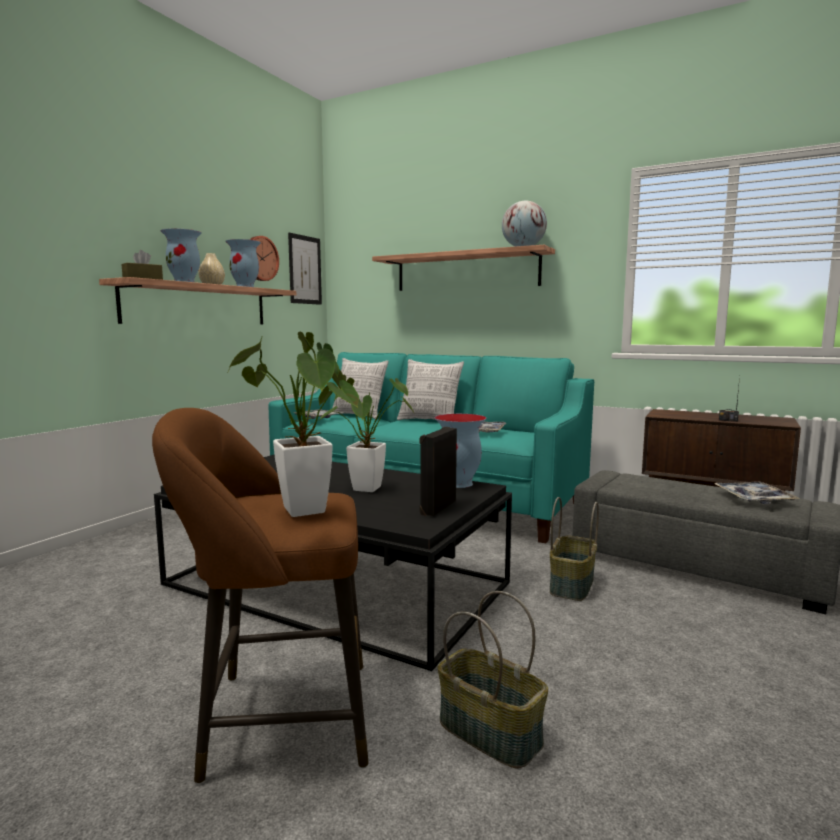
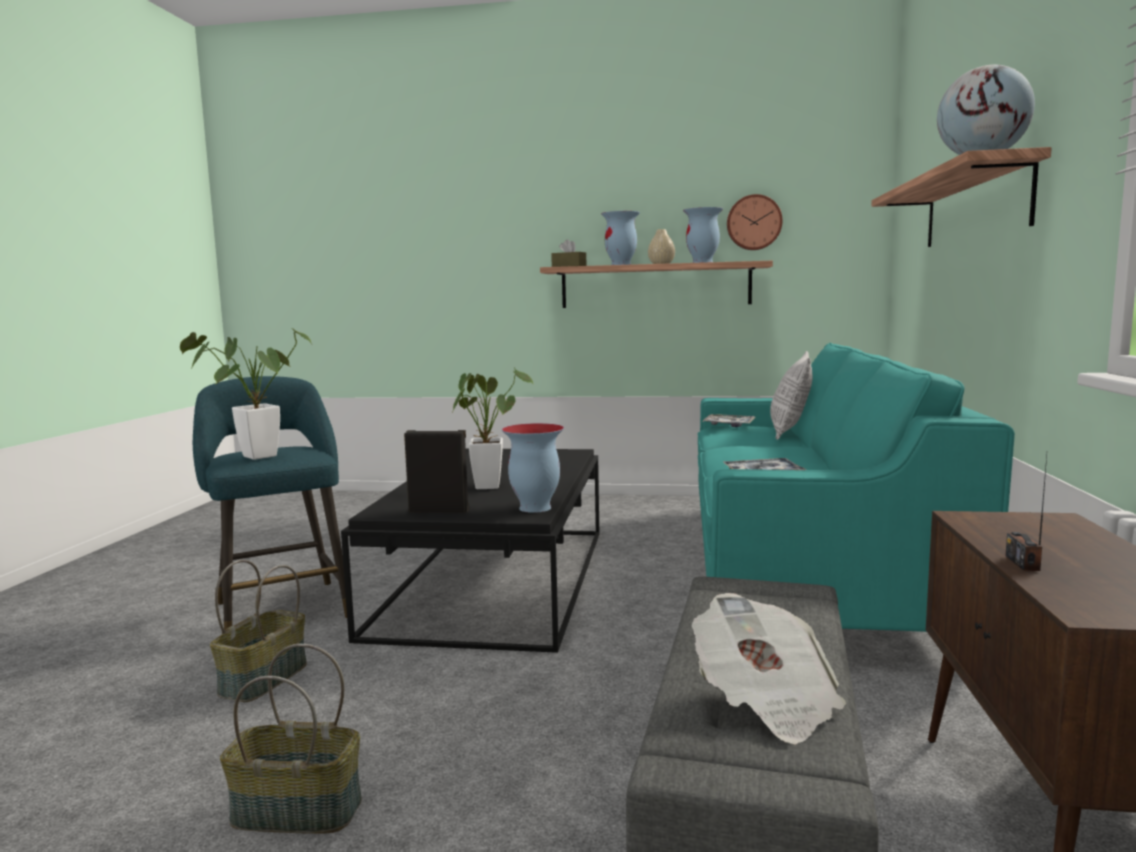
camera: 70 degrees right, 0 degrees up
(278, 719) = (281, 608): brown stool -> turquoise stool
(305, 270) = (842, 226): picture -> none
(429, 421) = (807, 454): pillow -> none
(572, 585) = (582, 692): basket -> basket (295, 812)
(753, 498) = (766, 701): tray -> newspaper

